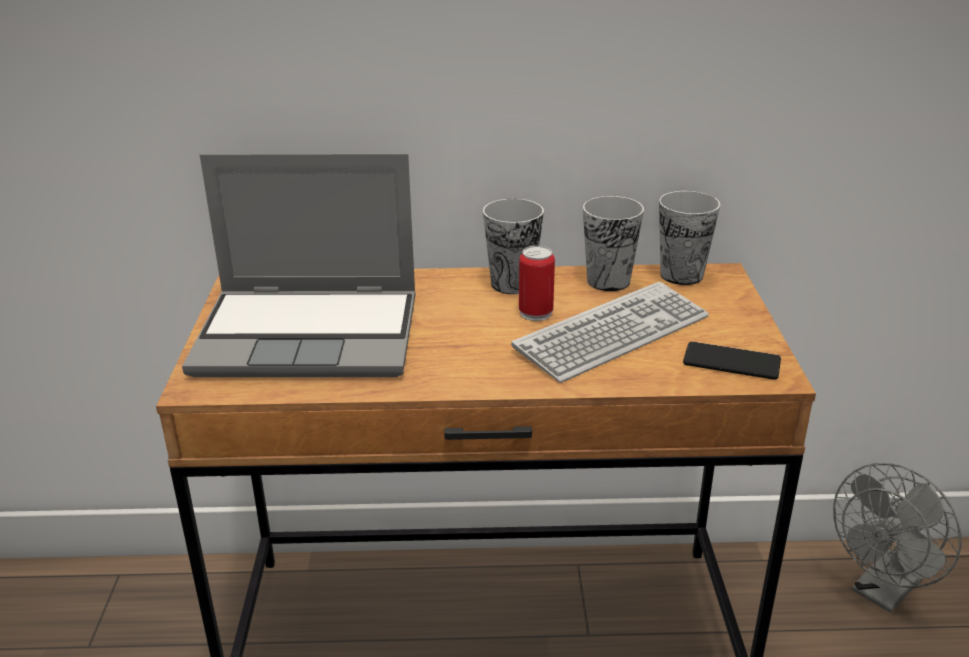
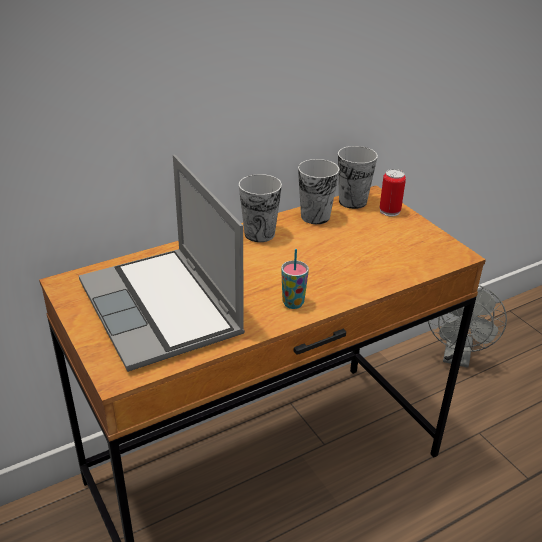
camera: 30 degrees left, 5 degrees up
(312, 335) = (163, 310): laptop -> laptop turned 90 degrees clockwise
(471, 371) = (293, 303): none -> cup
(535, 313) = (293, 251): can -> can (389, 211)
(612, 333) = (350, 252): keyboard -> none
(731, 362) = (429, 252): phone -> none

